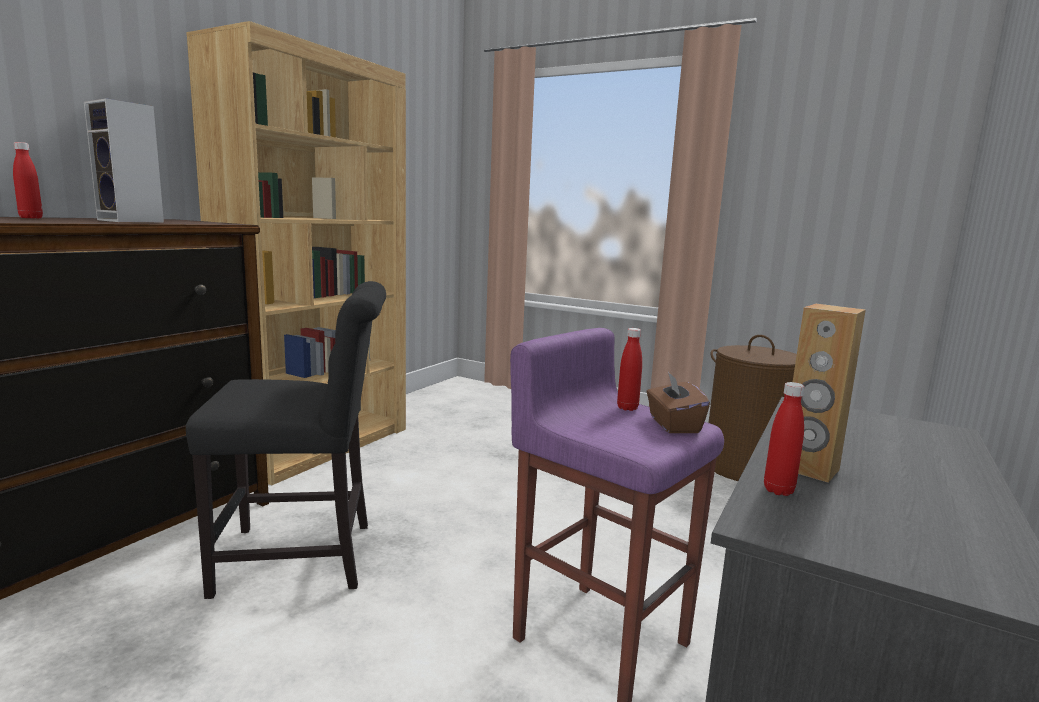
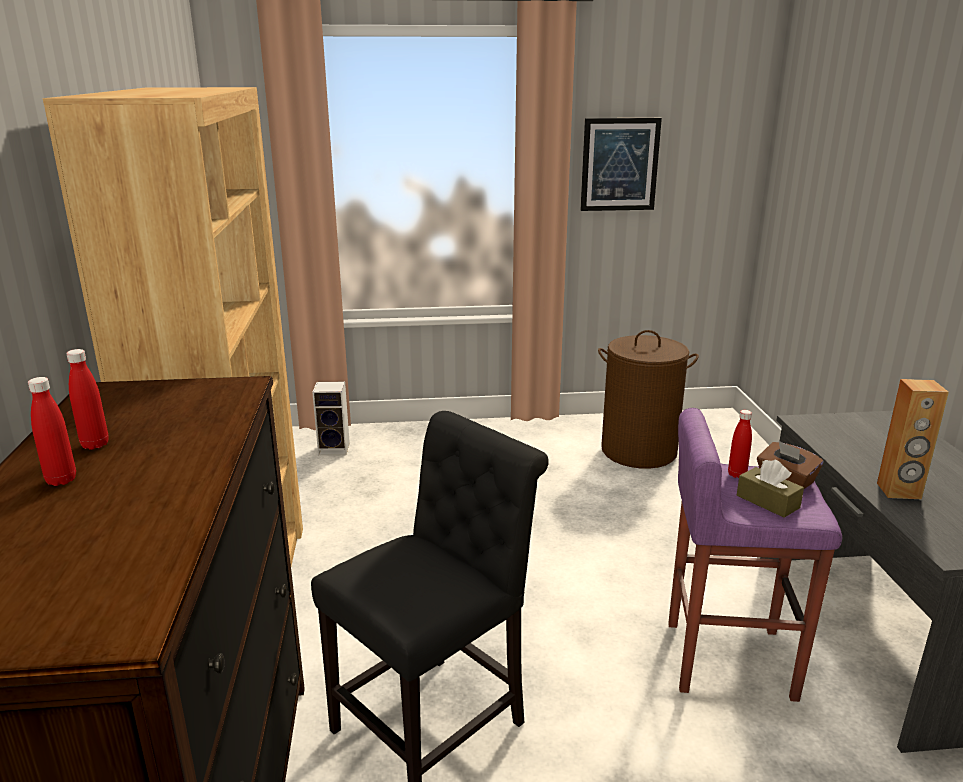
camera: 35 degrees left, 10 degrees up
(133, 221) = (181, 433): speaker -> speaker (335, 448)
(613, 427) = (767, 501): none -> brown tissue box
(778, 490) = (916, 519): red bottle -> red bottle (95, 444)
(781, 180) = (619, 164): none -> picture

